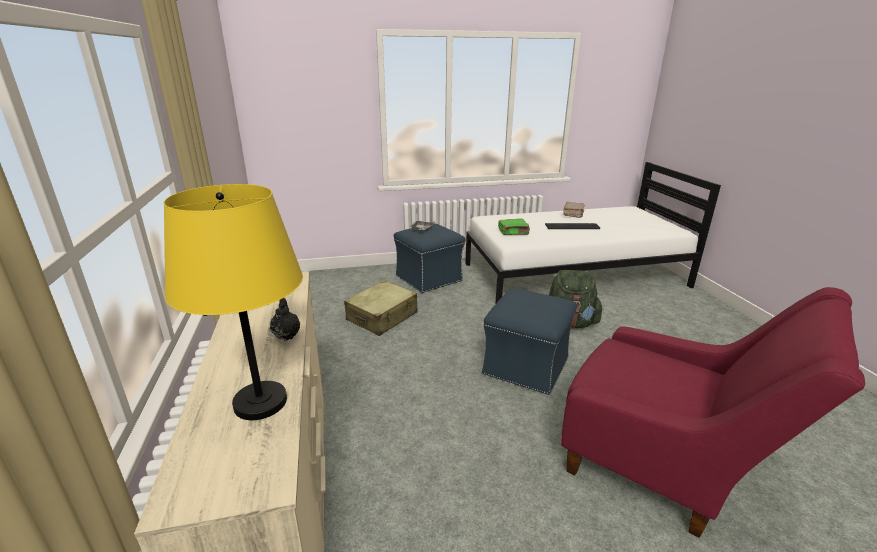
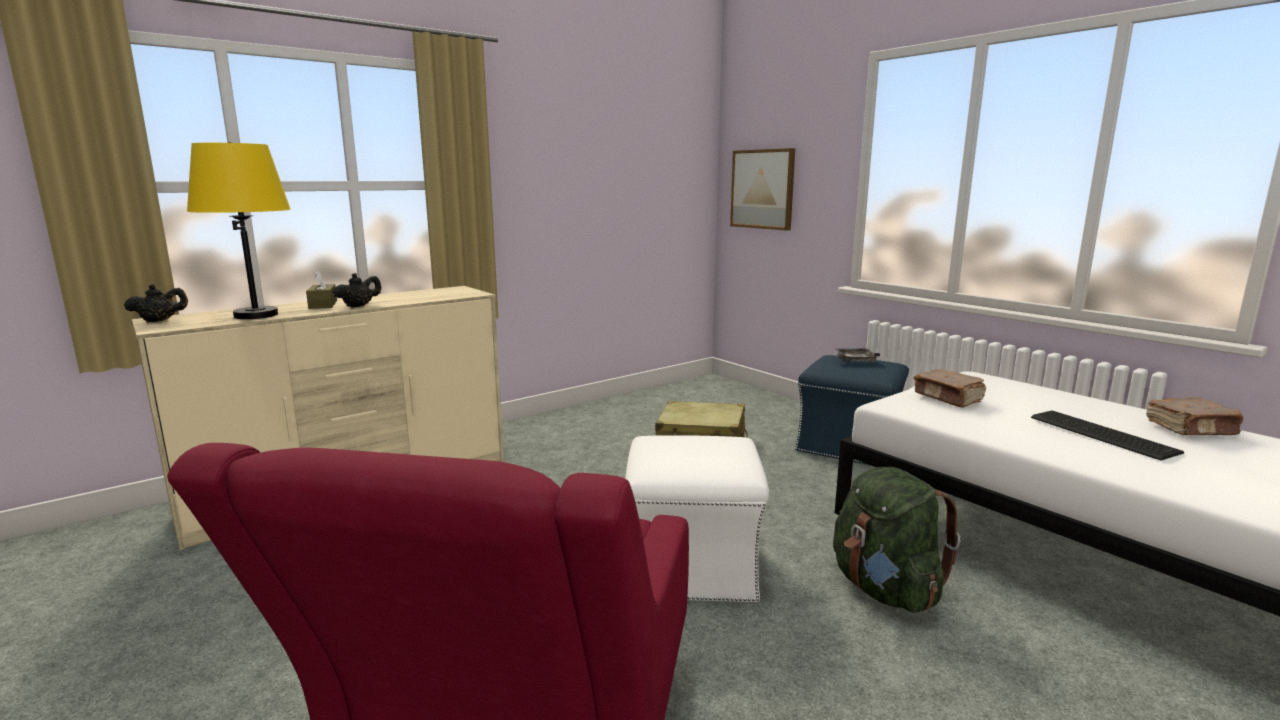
camera: 65 degrees right, 10 degrees down
(203, 491) = (160, 321): none -> black teapot
(244, 356) = (323, 304): none -> brown tissue box
(294, 125) = (762, 189): none -> picture
(513, 232) = (948, 398): green book -> brown book
(526, 365) = (693, 566): blue ottoman -> white ottoman

